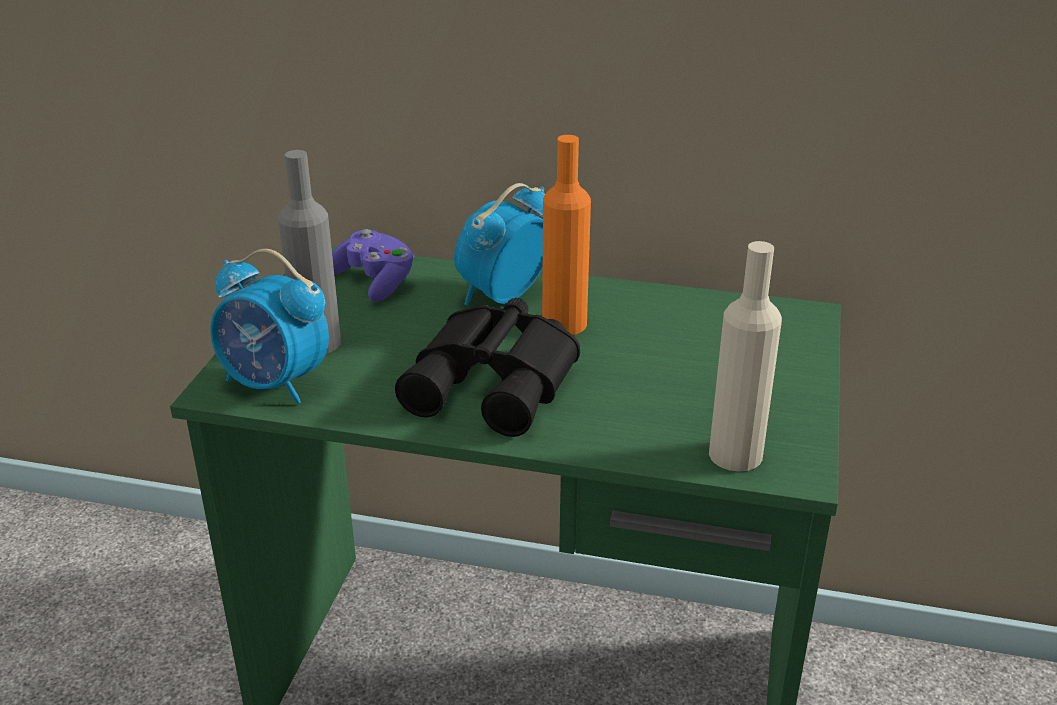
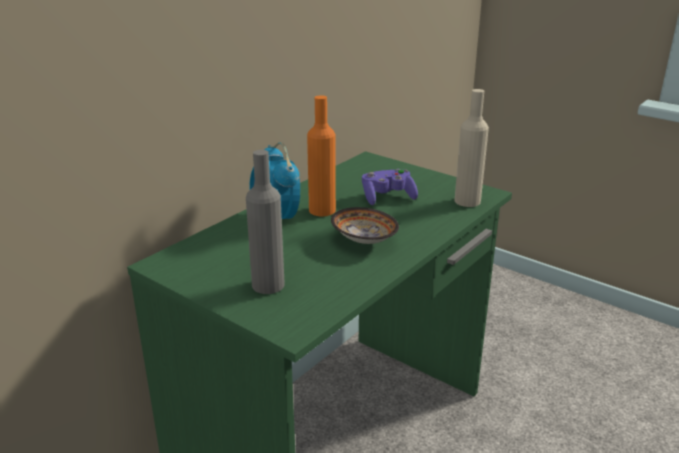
camera: 65 degrees left, 5 degrees down
(275, 384) = (304, 307): alarm clock -> none
(374, 281) = (212, 253): purple game controller -> purple game controller (387, 197)
(497, 382) = (364, 239): black binoculars -> bowl

